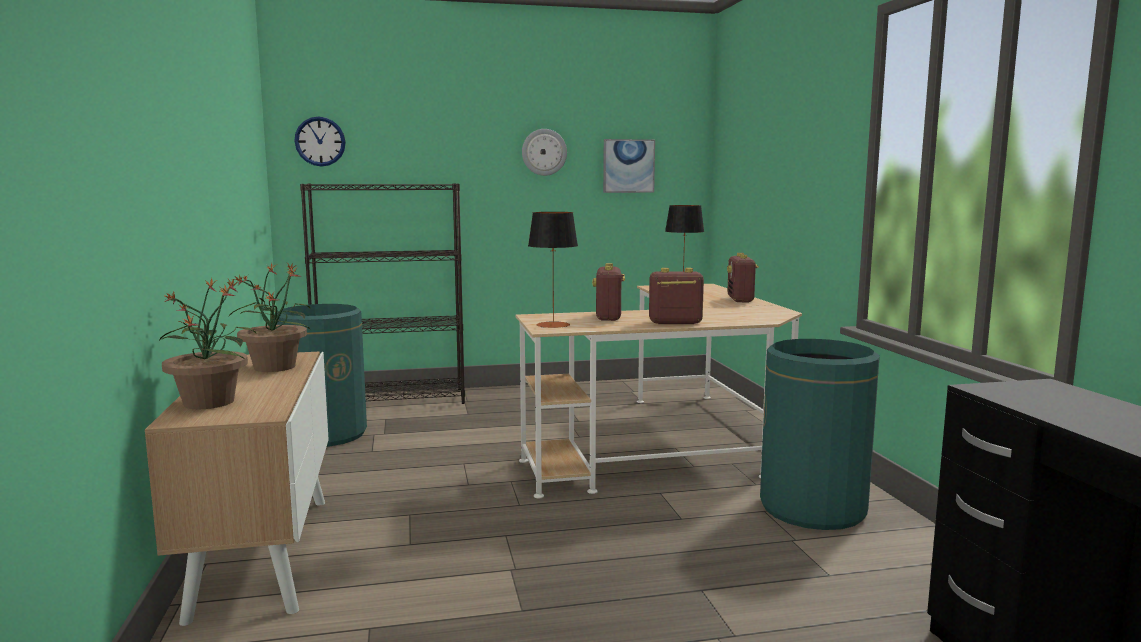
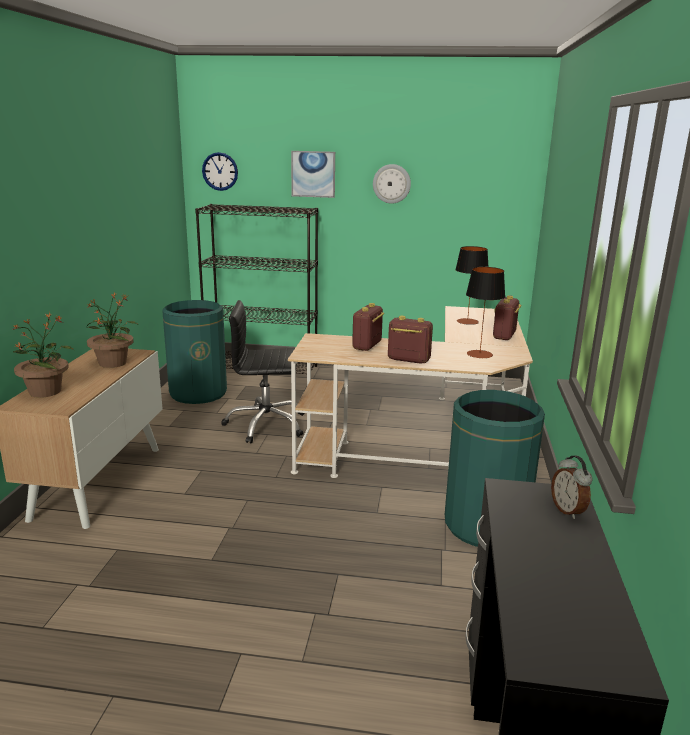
camera: 20 degrees right, 10 degrees up
(452, 454) = (266, 425): none -> black office chair
(553, 325) = (315, 350): table lamp -> table lamp (479, 354)
(628, 166) = (464, 197): picture -> picture (313, 174)
(1074, 395) = (568, 510): none -> alarm clock

